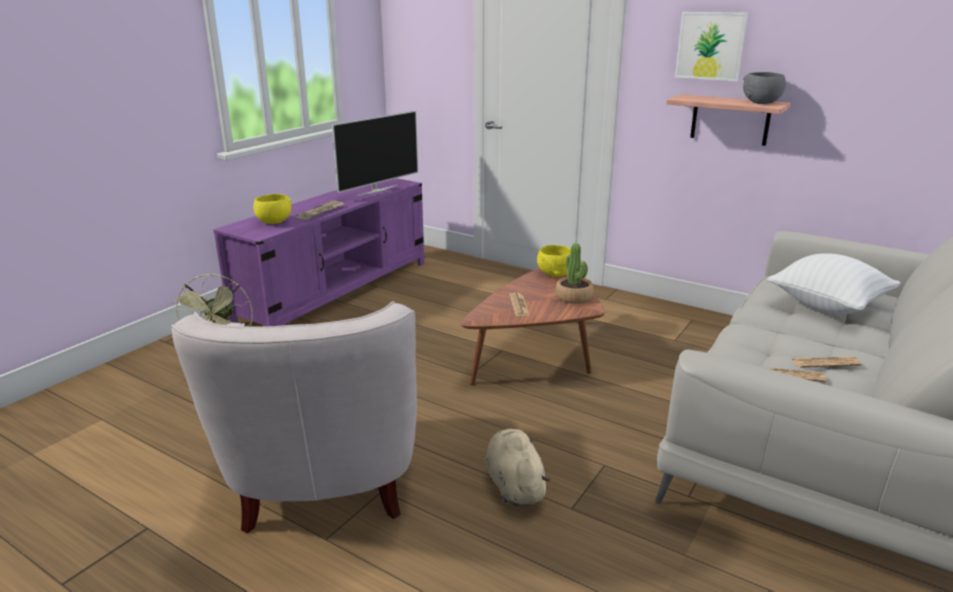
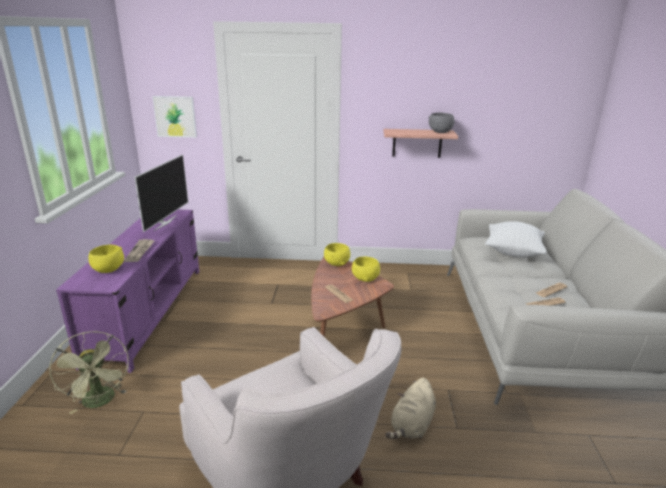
camera: 30 degrees left, 0 degrees up
(514, 485) = (412, 426): beige plush toy -> beige plush toy turned 105 degrees counterclockwise
(574, 297) = (366, 279): potted plant -> yellow bowl
(710, 46) = (401, 97): picture -> picture (175, 116)

